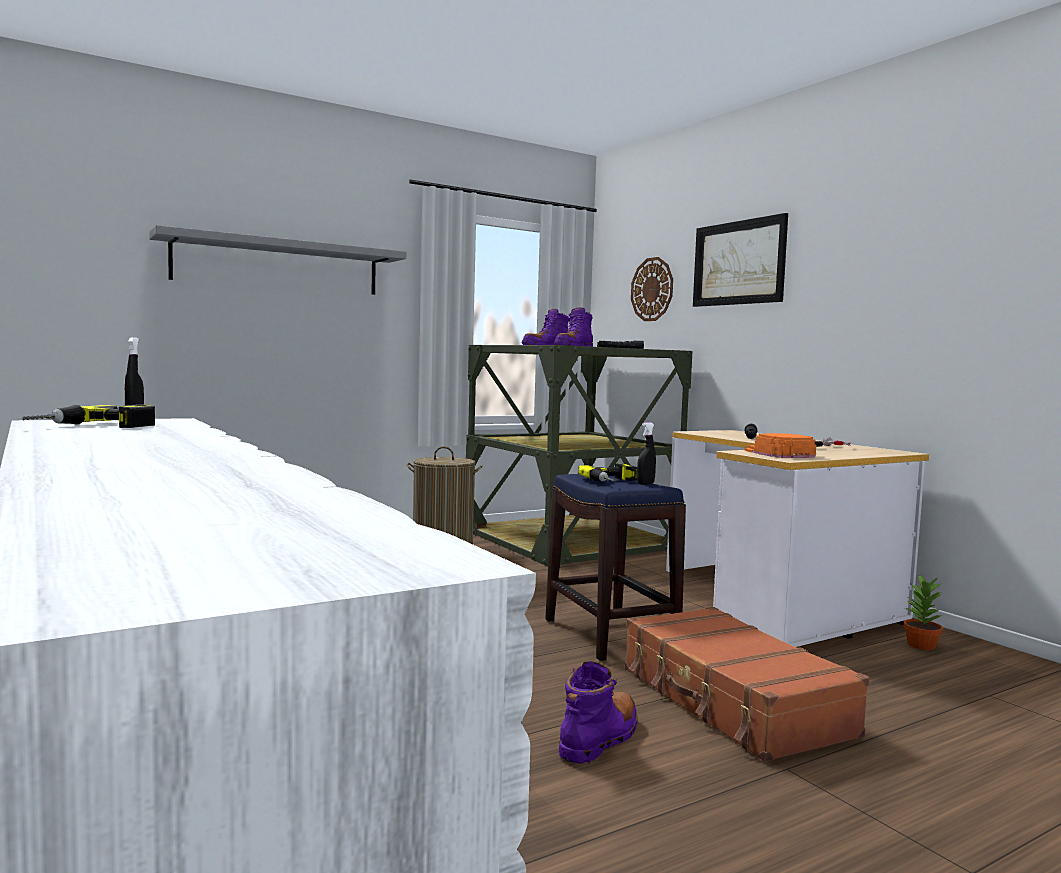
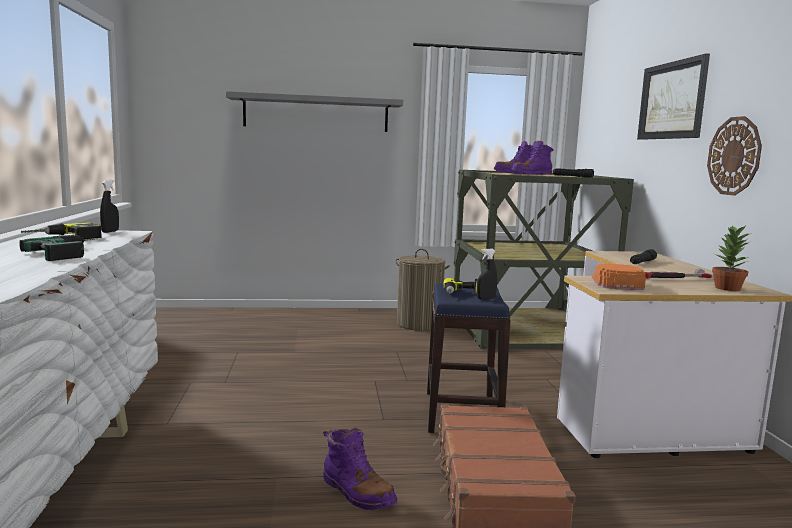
camera: 25 degrees right, 5 degrees up
(186, 439) = (72, 252): none -> power drill
(600, 739) = (357, 492): purple boot -> purple boot turned 75 degrees clockwise
(652, 289) = (614, 123): wall clock -> wall clock (734, 156)
(921, 646) = (742, 477): potted plant -> potted plant (727, 288)

